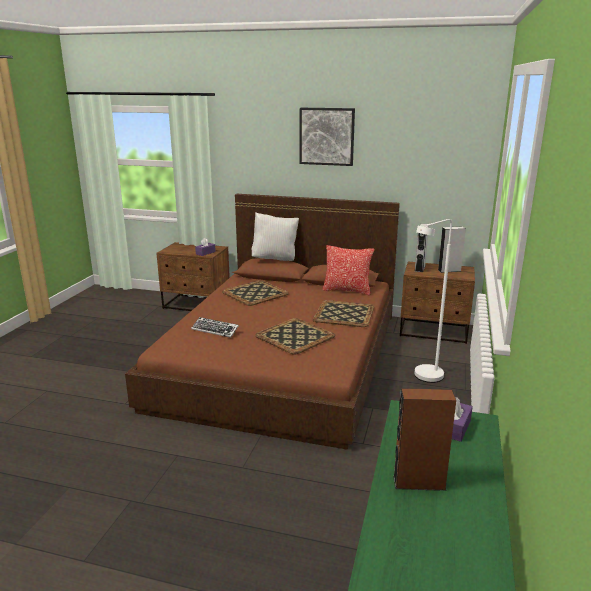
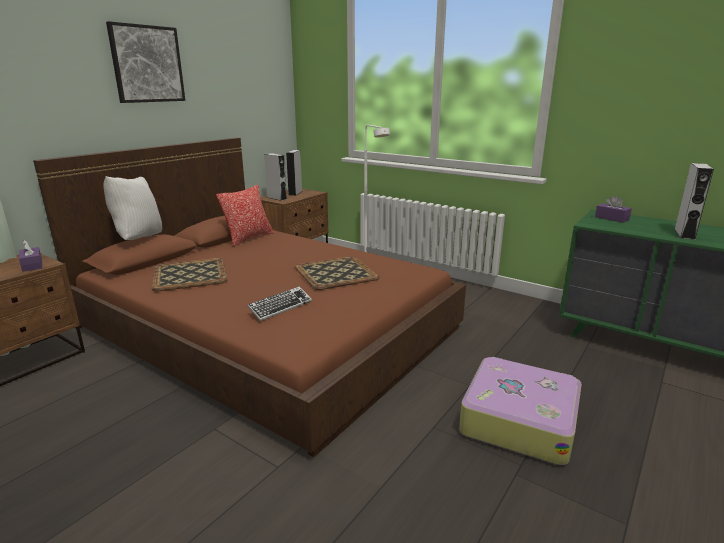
camera: 70 degrees left, 0 degrees up
(199, 499) = (518, 420): none -> suitcase
(344, 314) = (306, 248): tray -> none
(419, 483) = (684, 234): brown speaker -> grey speaker

